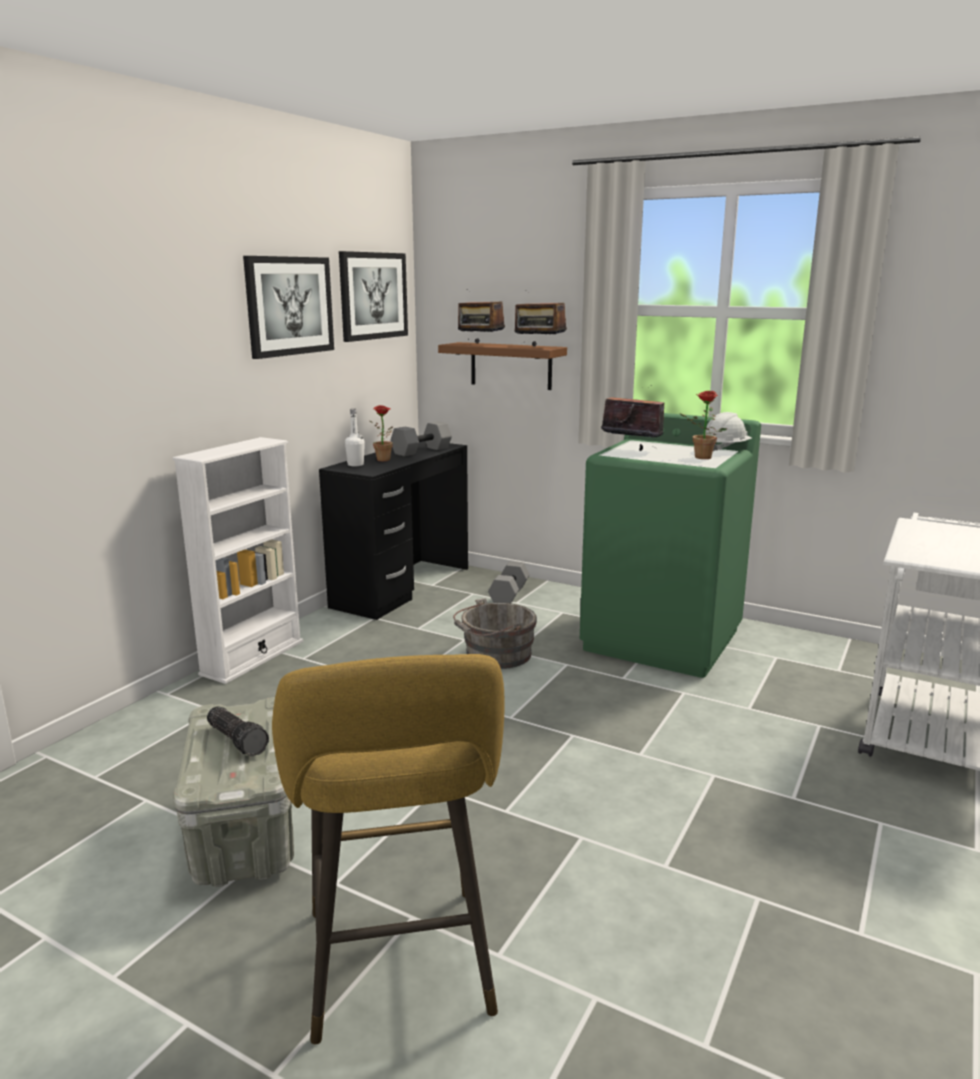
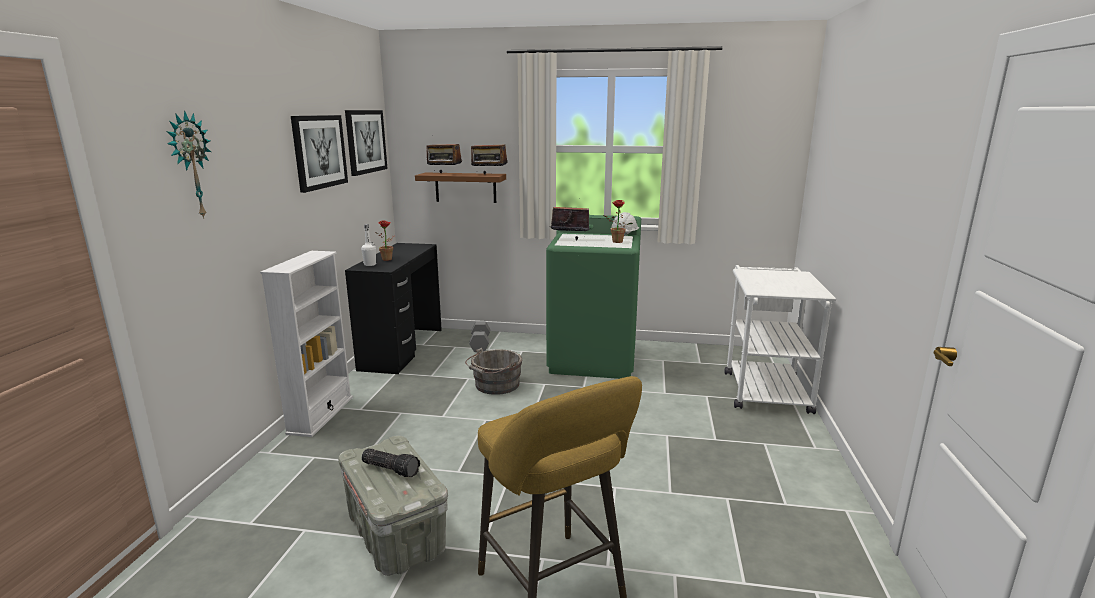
camera: 20 degrees left, 0 degrees up
(75, 314) = (190, 166): none -> wall clock
(421, 451) = (408, 251): grey dumbbell -> none

